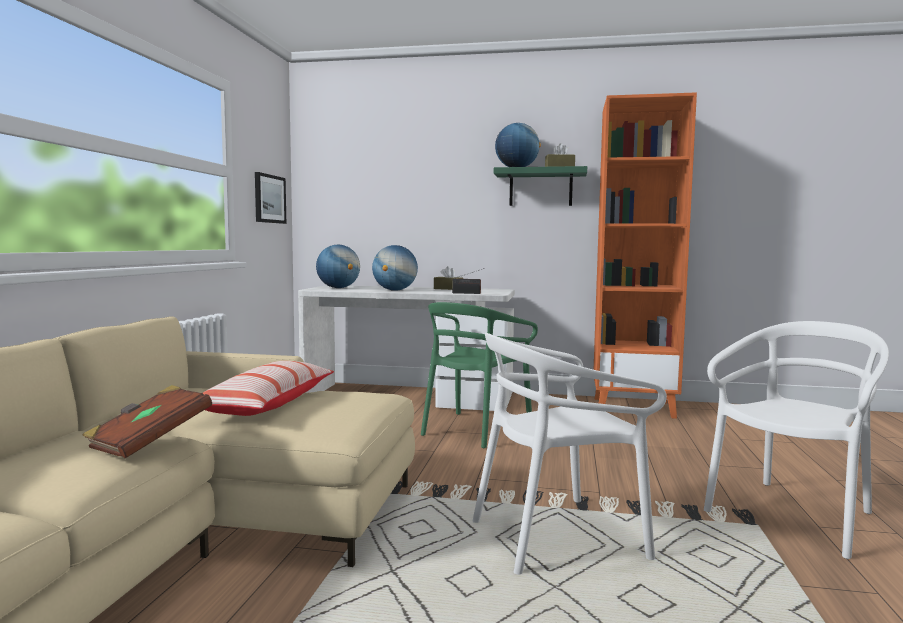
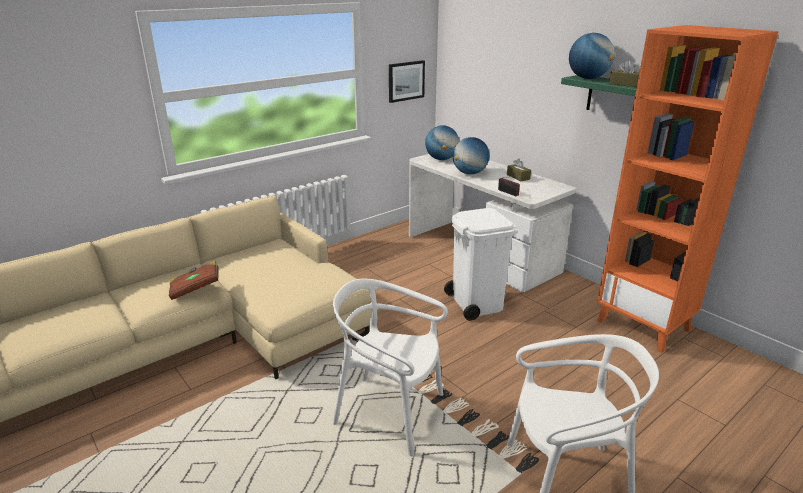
camera: 40 degrees right, 20 degrees up
(267, 404) = (280, 272): pillow -> none
(474, 429) = (476, 303): green chair -> white trash can

